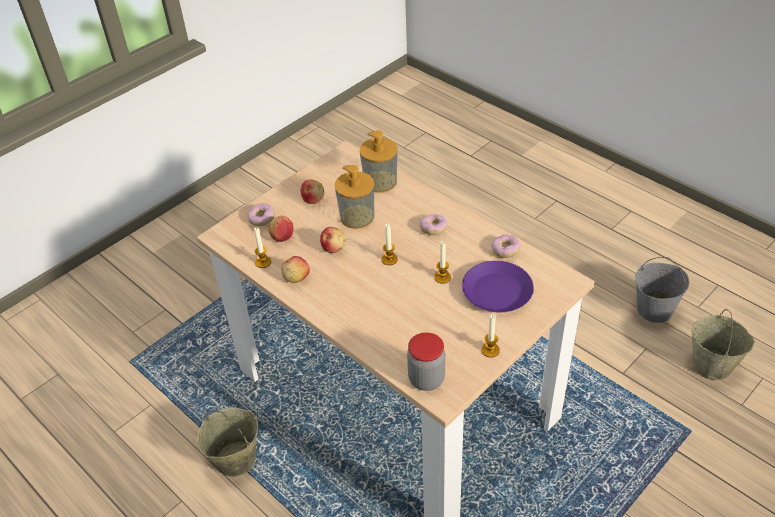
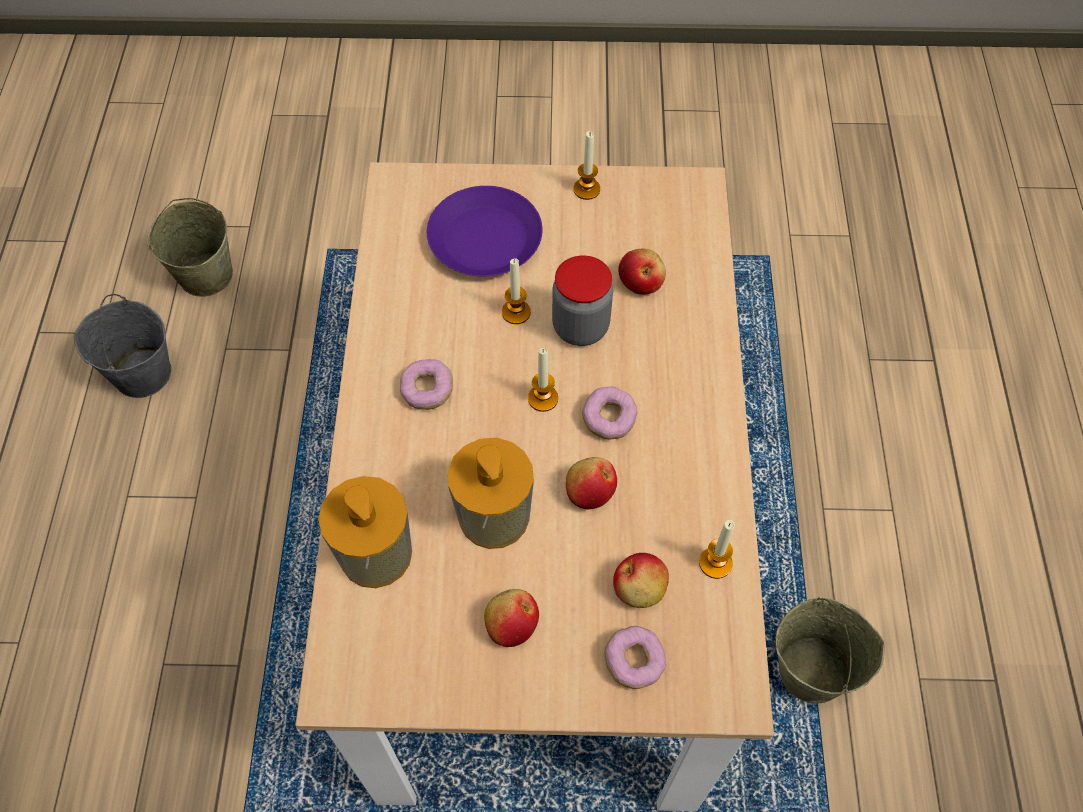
camera: 135 degrees left, 15 degrees up
(296, 277) = (695, 487): apple -> apple (641, 282)
(426, 379) = (691, 218): jar -> jar (580, 327)
(505, 251) = (396, 277): donut -> donut (609, 419)

